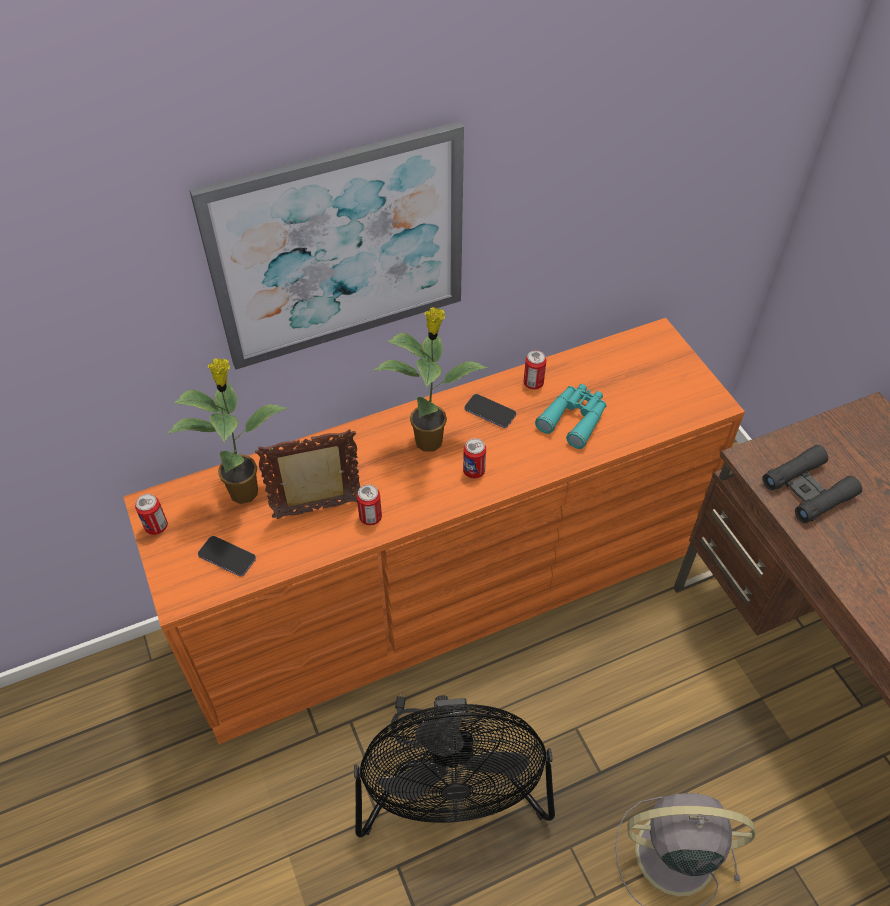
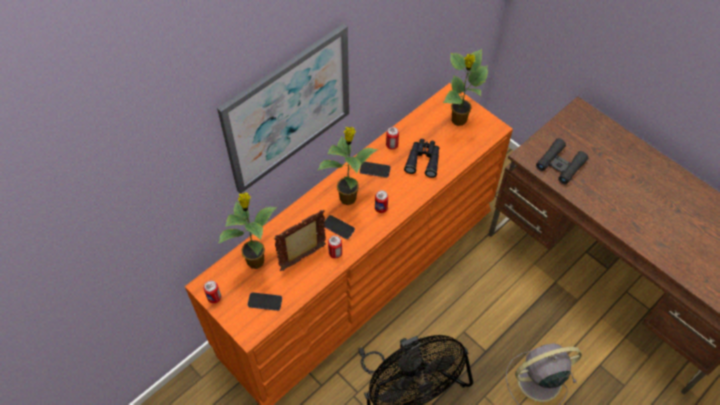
camera: 20 degrees left, 5 degrees up
(393, 481) = (338, 228): none -> phone
(574, 418) = (423, 160): turquoise binoculars -> black binoculars
(657, 376) = (459, 121): none -> potted plant

